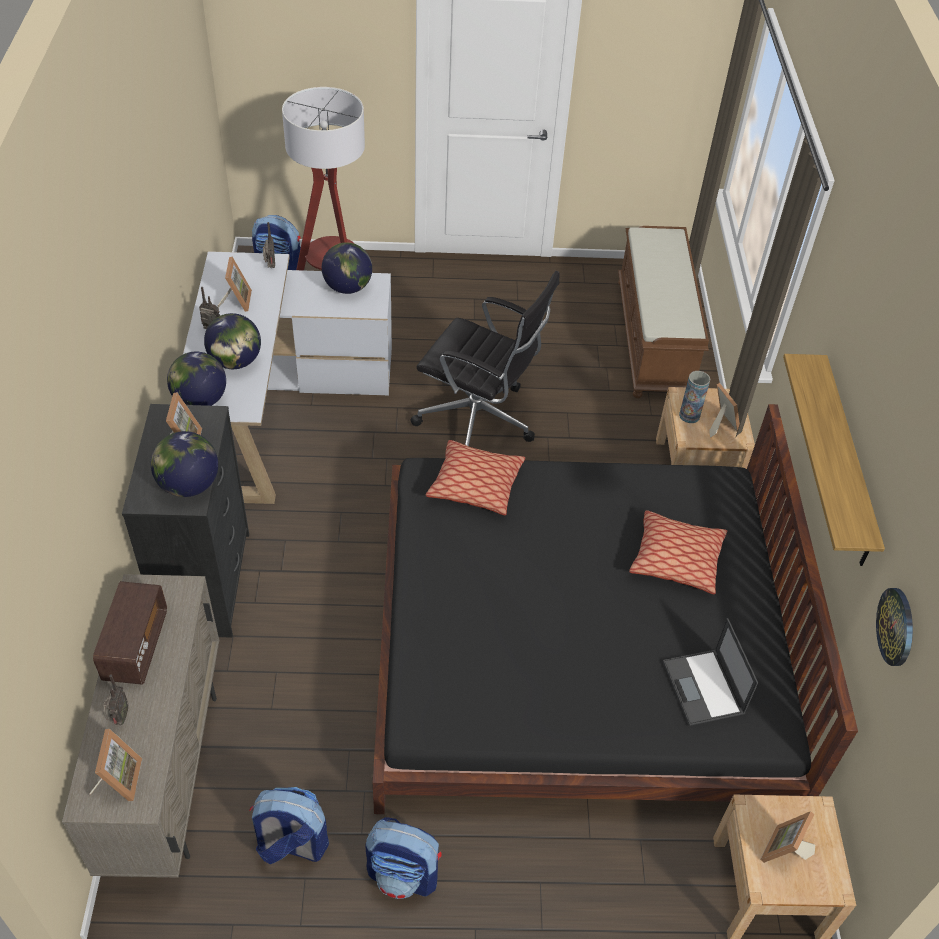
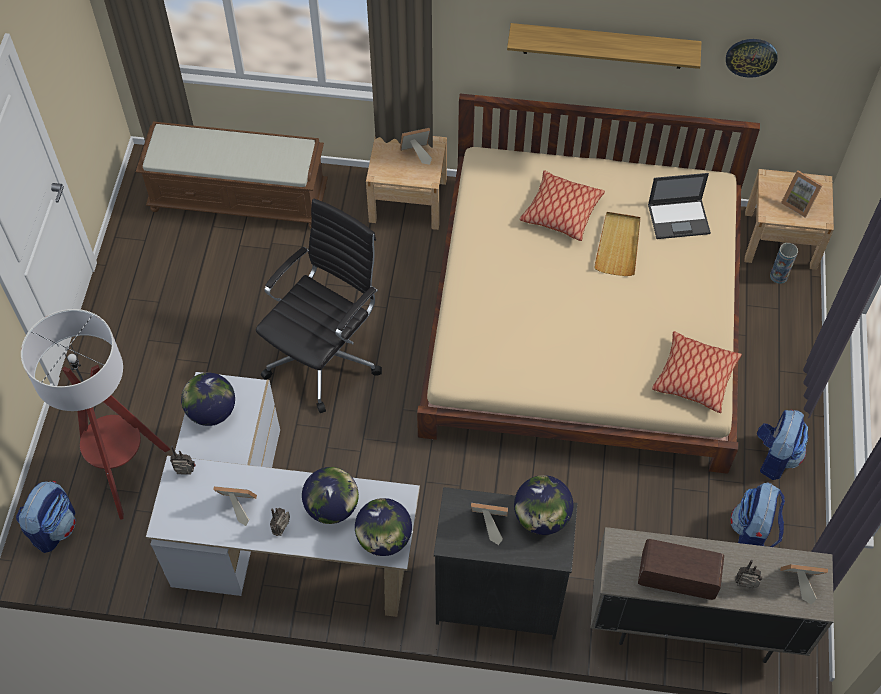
camera: 80 degrees left, 10 degrees up
(475, 485) = (472, 338): pillow -> pillow (694, 377)
(578, 645) = (583, 316): black bed -> beige bed
(640, 620) = (618, 245): none -> beige tray
(689, 415) = (403, 173): vase -> vase (778, 276)

